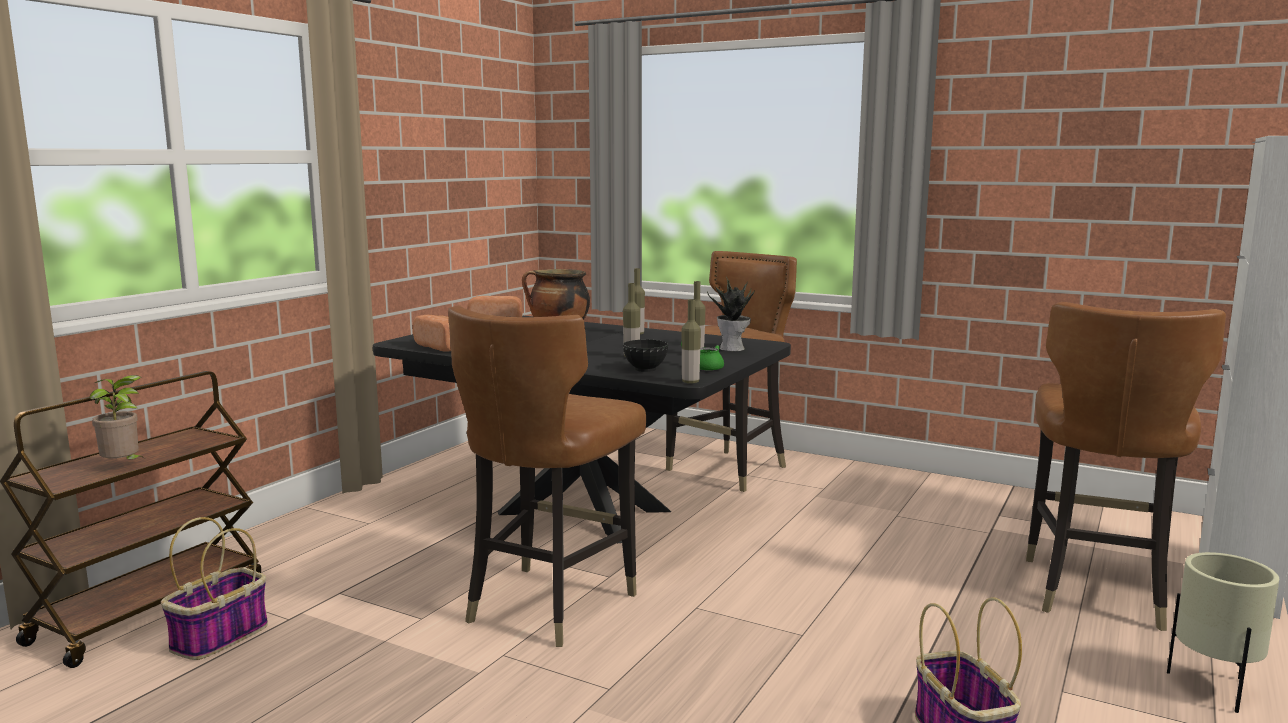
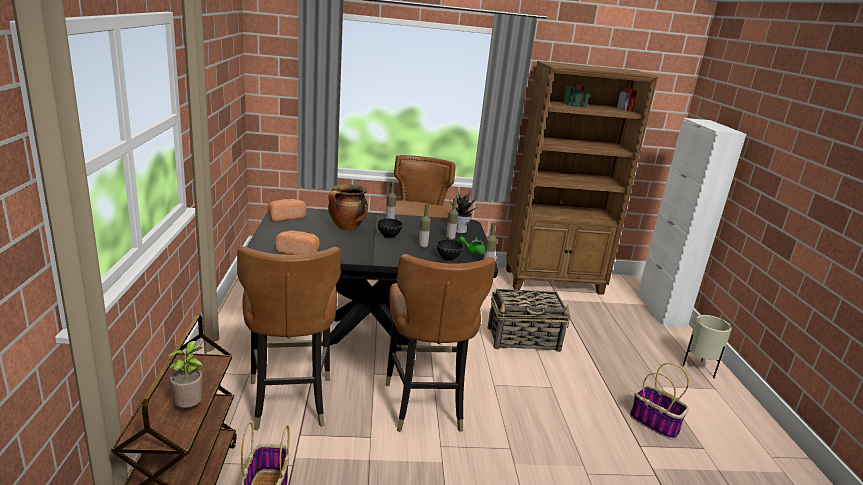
camera: 35 degrees left, 10 degrees up
(602, 345) = (389, 236): none -> black bowl
(838, 565) = (524, 339): none -> basket
(1015, 505) = (554, 282): none -> brown bookcase
(1096, 591) = (625, 328): brown chair -> brown chair (289, 401)

